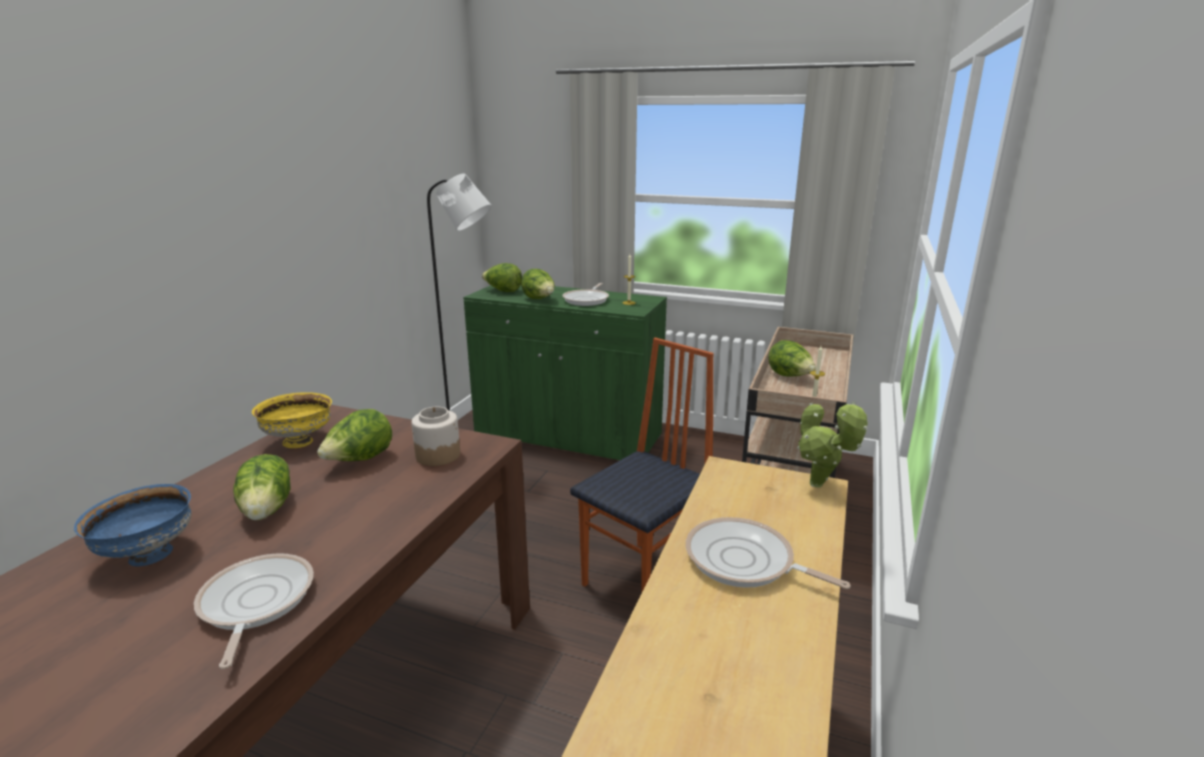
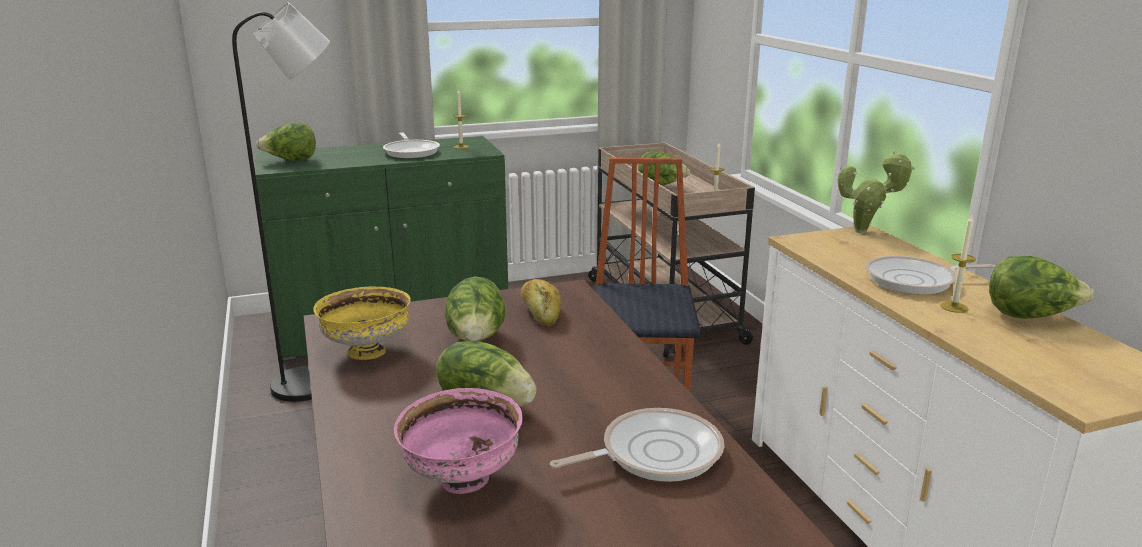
camera: 40 degrees left, 0 degrees up
(148, 556) = (463, 481): blue bowl -> pink bowl
(255, 603) = (654, 453): frying pan -> frying pan turned 120 degrees clockwise
(438, 455) = (541, 312): jar -> bread
(539, 299) = (358, 160): lettuce -> lettuce (1030, 316)
(715, 611) = (954, 307): none -> candle

